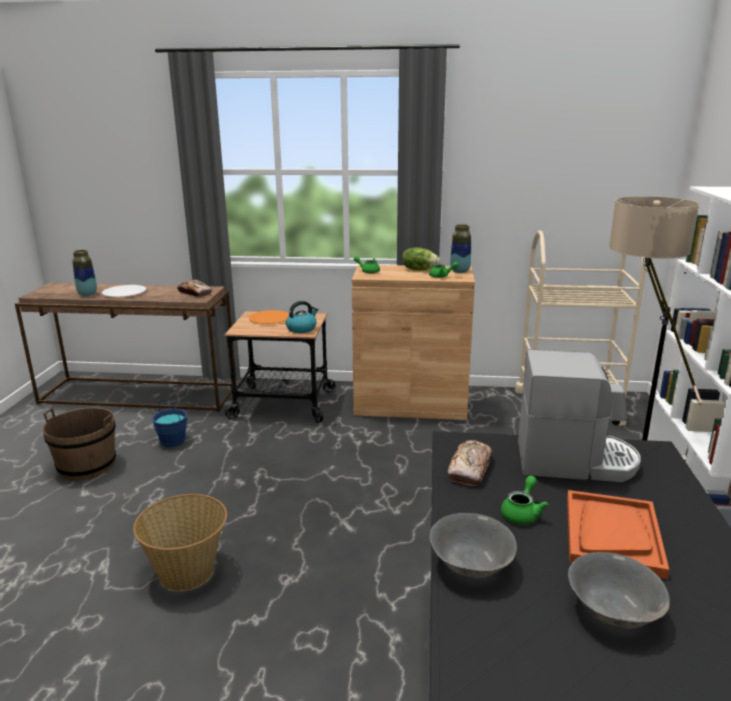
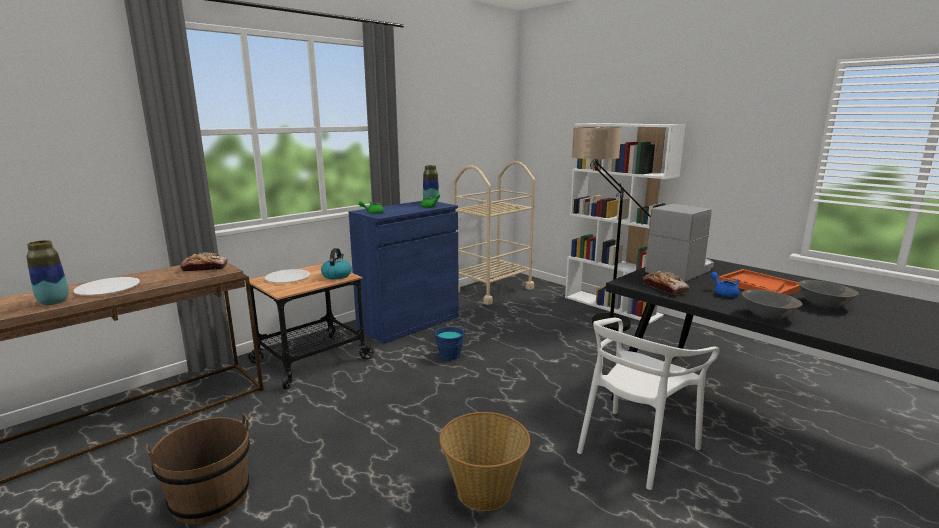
camera: 50 degrees left, 5 degrees down
(172, 441) = (265, 430): blue bucket -> blue bucket (449, 355)
(270, 318) = (288, 277): orange plate -> white plate
(350, 640) = (635, 447): none -> white chair
(410, 405) = (409, 322): brown cabinet -> blue cabinet
(419, 269) = (403, 206): lettuce -> none
(522, 513) = (724, 293): green teapot -> blue teapot

